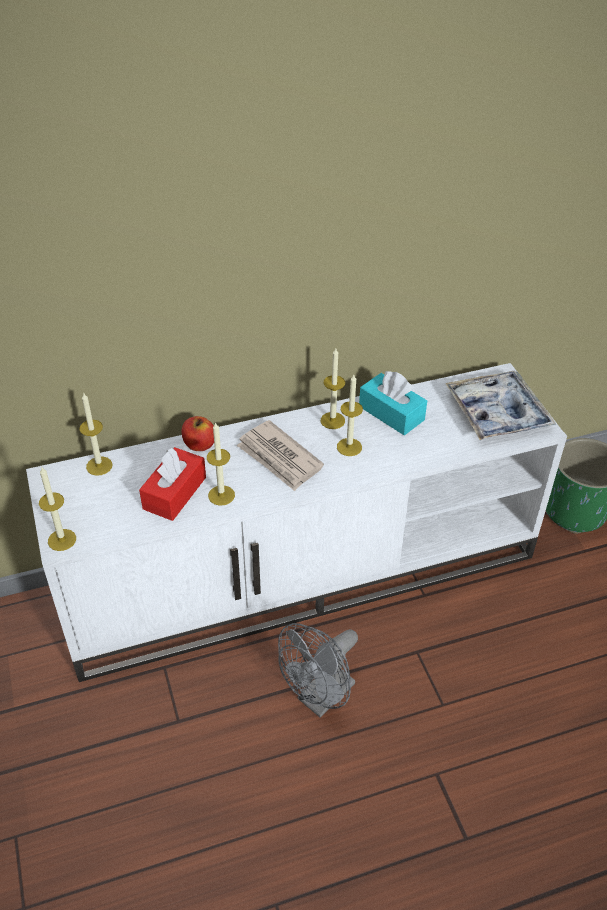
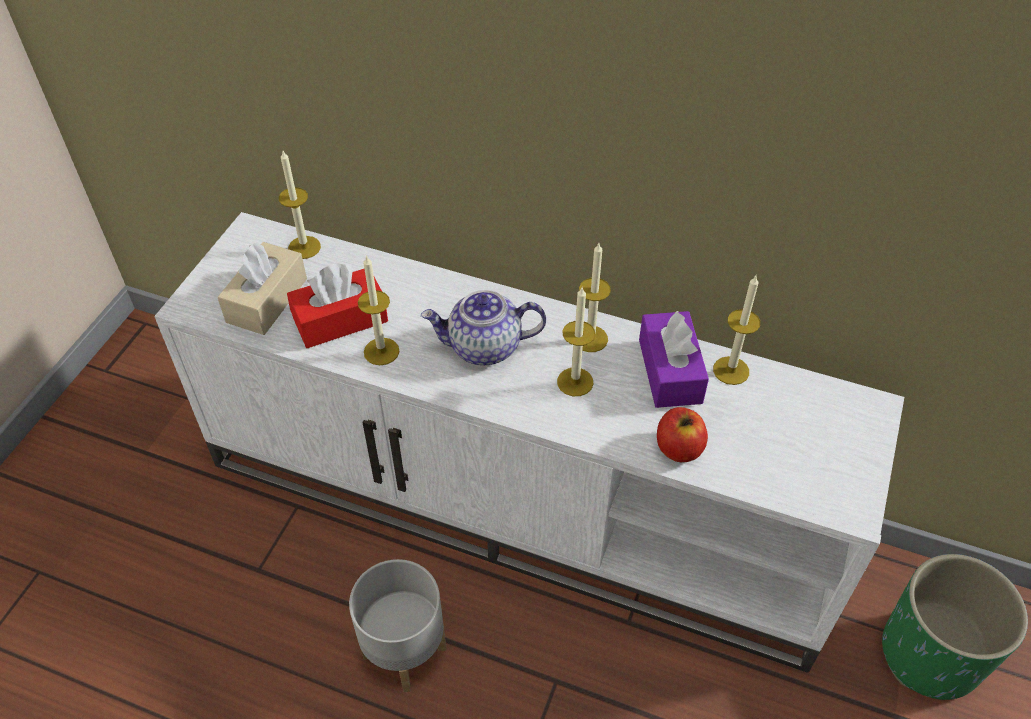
camera: 40 degrees right, 5 degrees up
(62, 540) = (193, 303): candle -> candle (731, 370)
(112, 509) = (267, 300): none -> beige tissue box
(199, 444) = (420, 281): apple -> apple (678, 448)
(279, 458) = (484, 347): newspaper -> teapot
(320, 698) = (406, 652): grey fan -> grey planter
(391, 413) = (670, 371): turquoise tissue box -> purple tissue box
(497, 413) = (810, 452): tray -> none

